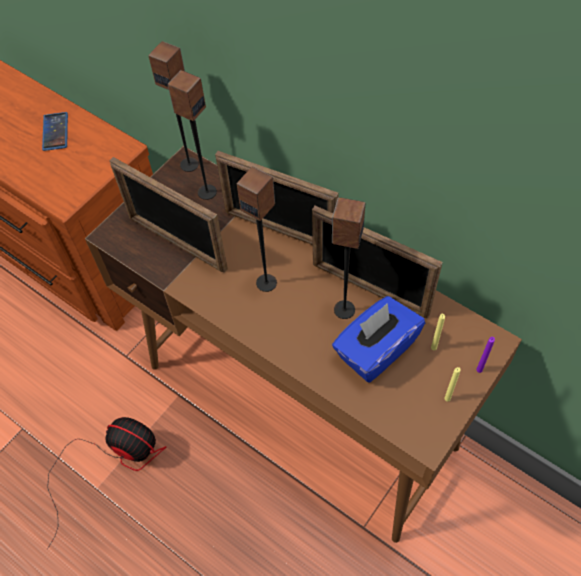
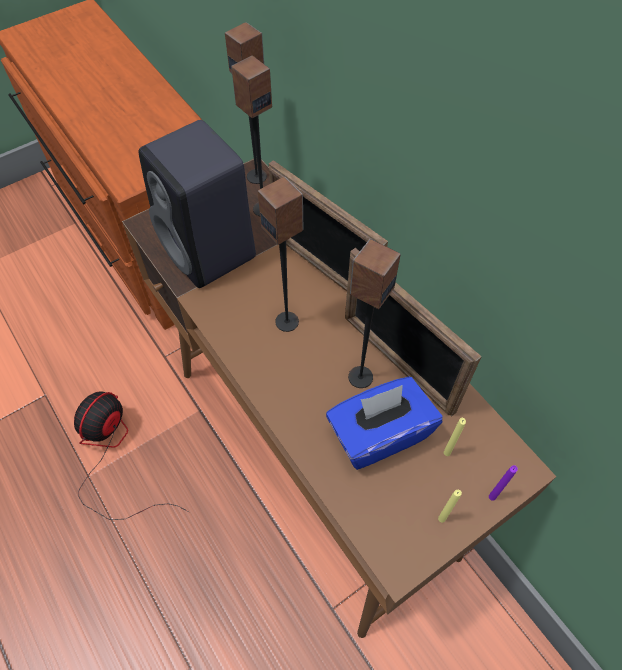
camera: 15 degrees right, 0 degrees up
(55, 132) = (147, 114): phone -> none
(112, 462) = (113, 455): fan -> fan turned 105 degrees counterclockwise
(177, 243) = (211, 252): picture frame -> black speaker

